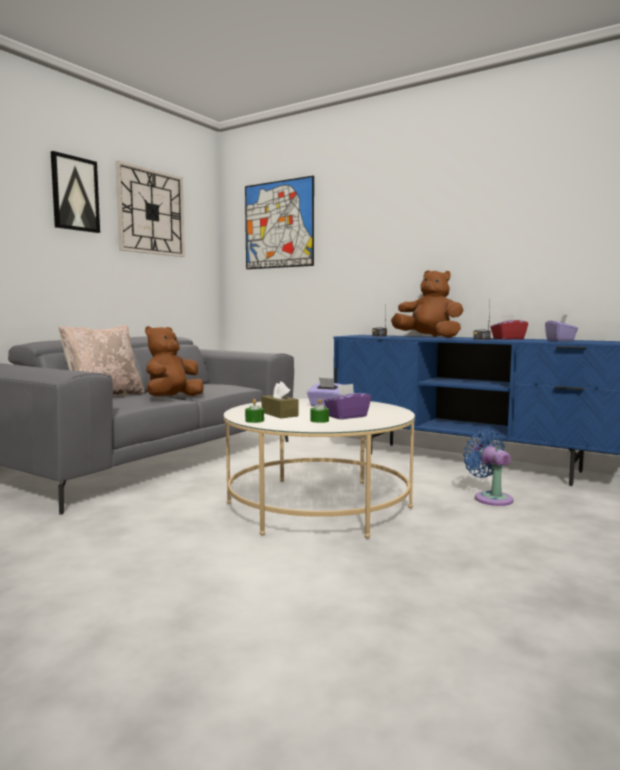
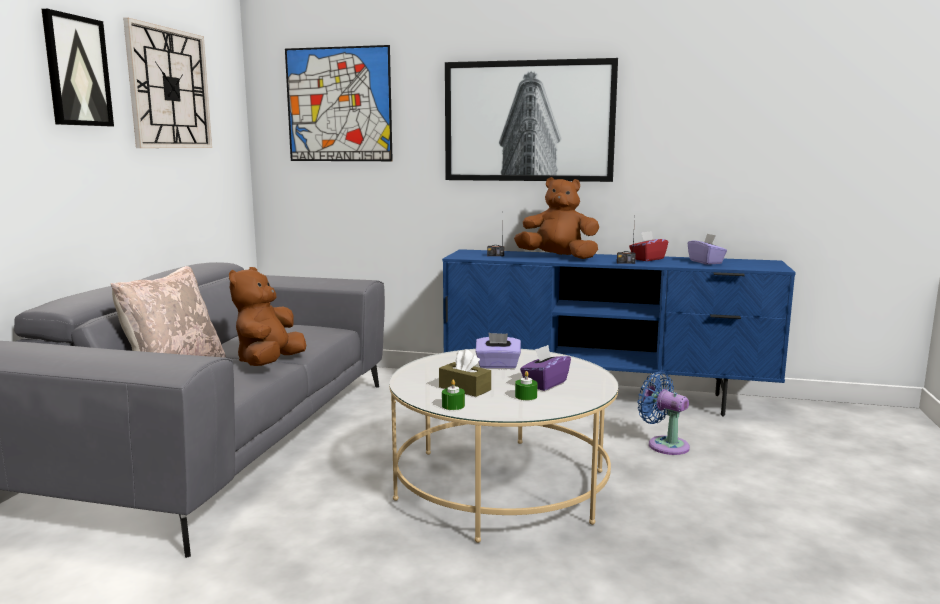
camera: 20 degrees left, 5 degrees up
(415, 226) = (529, 121): none -> picture

